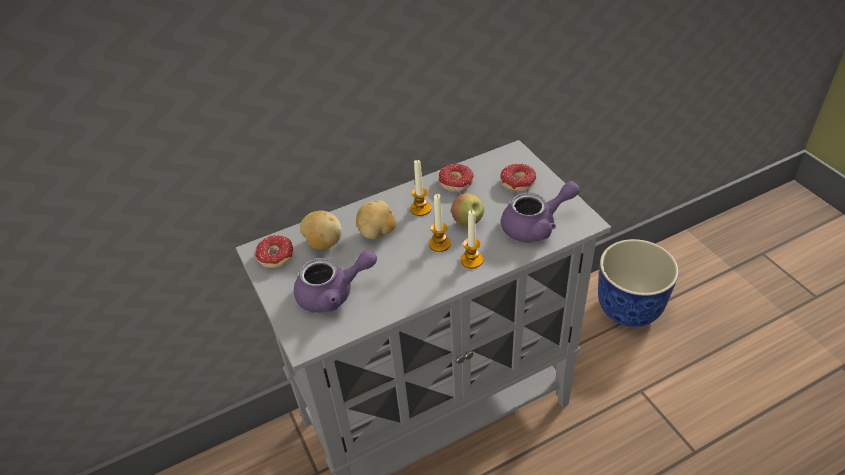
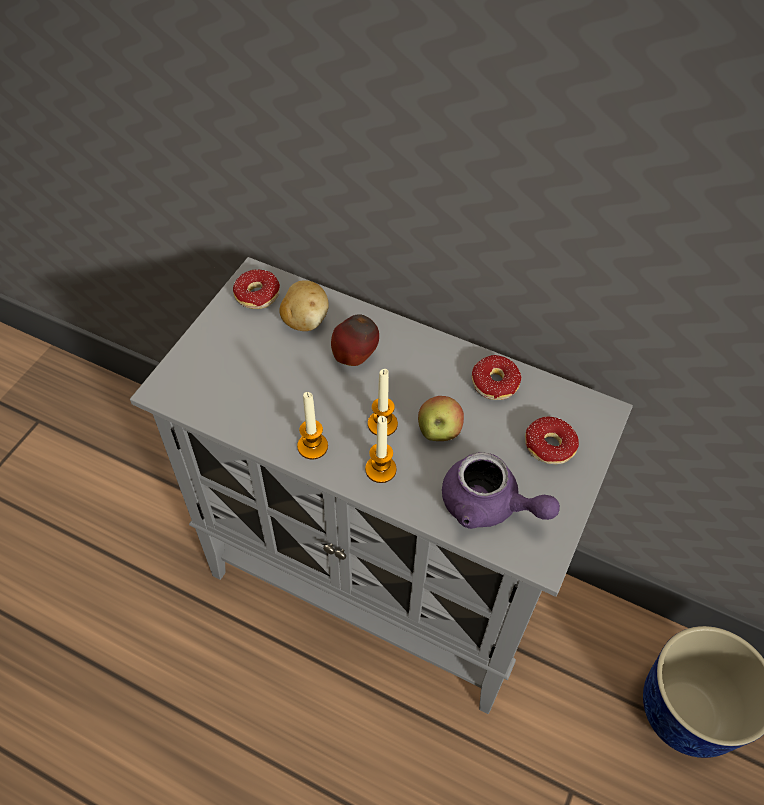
camera: 50 degrees right, 10 degrees up
(333, 293) = (241, 373): purple teapot -> none
(377, 233) = (355, 358): potato -> apple
(420, 208) = (423, 374): candle -> candle (312, 446)

